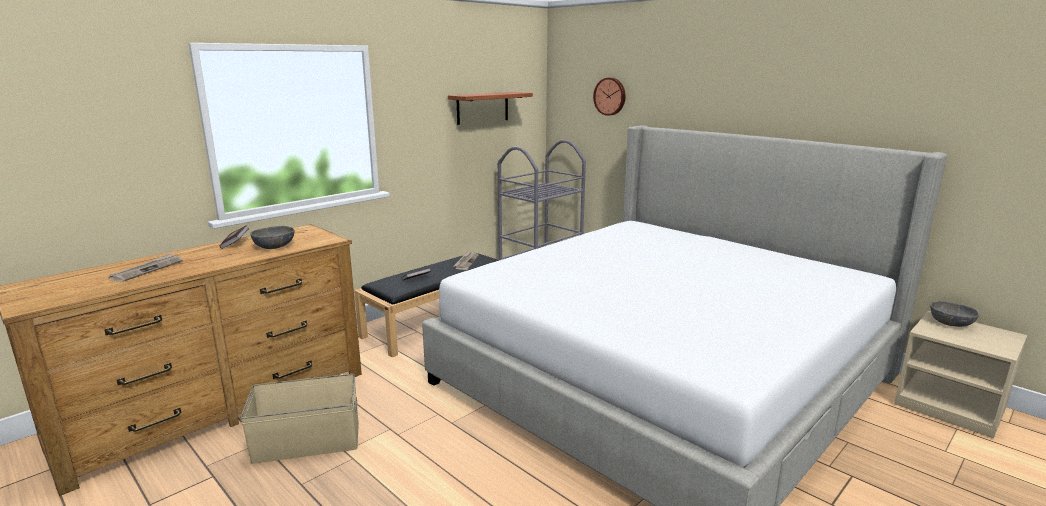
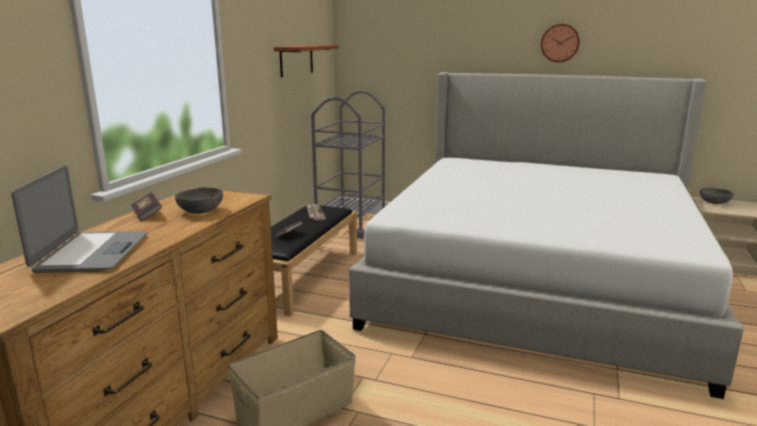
camera: 25 degrees left, 0 degrees up
(147, 270) = (91, 253): newspaper -> laptop
(610, 96) = (407, 47): wall clock -> wall clock (560, 43)

